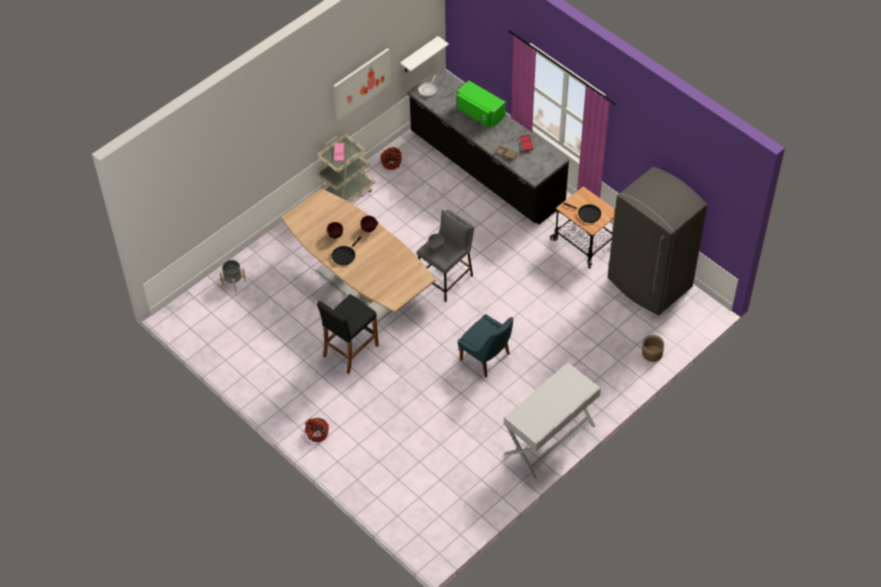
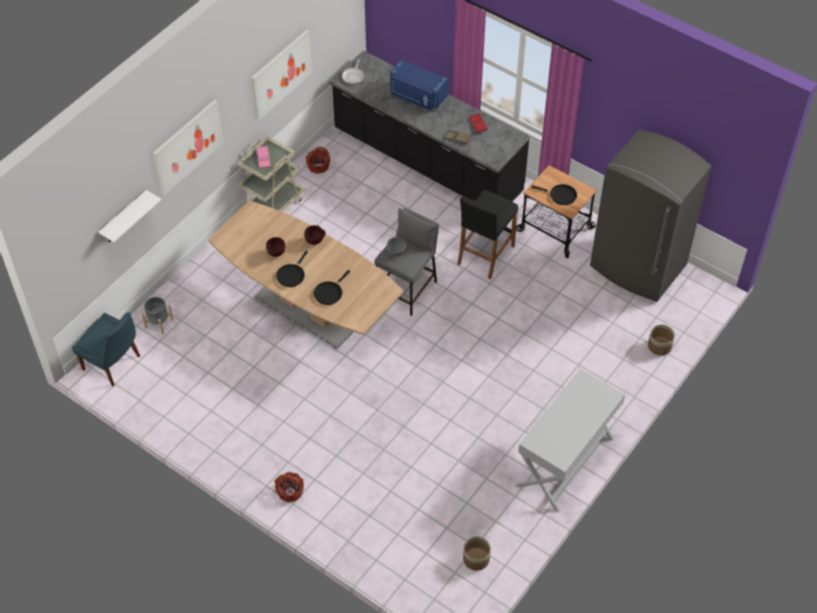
camera: 10 degrees left, 0 degrees up
(272, 138) = (187, 146): none -> picture
(350, 351) = (311, 387): black stool -> black stool (485, 255)
(373, 274) = (329, 293): none -> black frying pan
(419, 55) = (339, 37): white shelf -> white shelf (124, 218)
(458, 507) = (476, 559): none -> planter
(479, 113) = (417, 96): green microwave -> blue microwave
(486, 358) = (472, 375): blue chair -> blue chair (113, 364)

